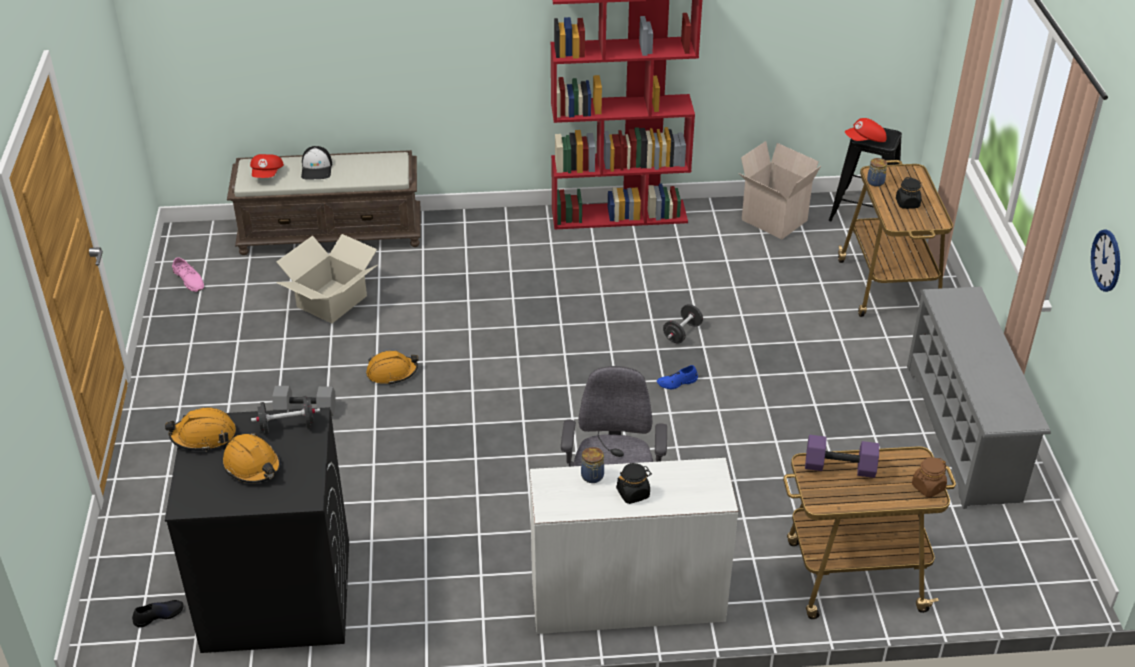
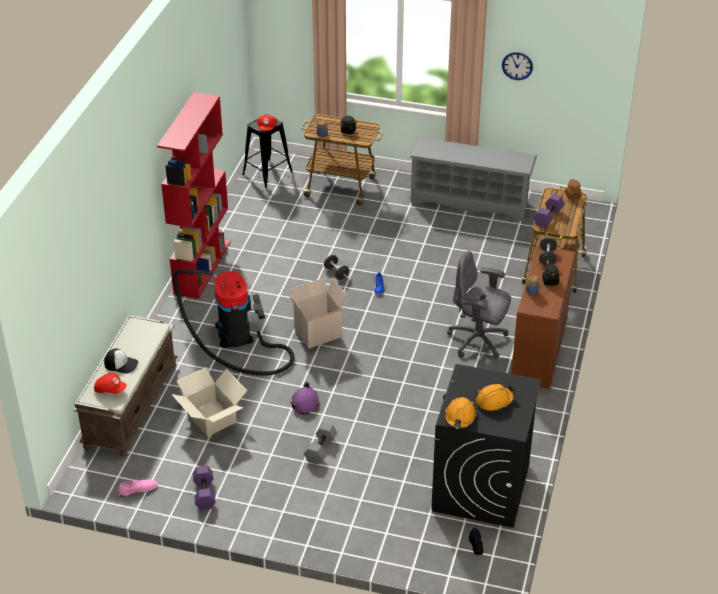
camera: 70 degrees left, 0 degrees up
(195, 331) = (203, 493): none -> purple dumbbell
(287, 426) = (466, 382): black dumbbell -> black dumbbell (547, 258)
(392, 373) = (305, 403): orange hard hat -> purple hard hat
(495, 280) = (236, 337): none -> vacuum cleaner
(626, 599) = (538, 350): white desk -> brown desk
(772, 221) = (251, 208): cardboard box -> cardboard box (318, 334)

